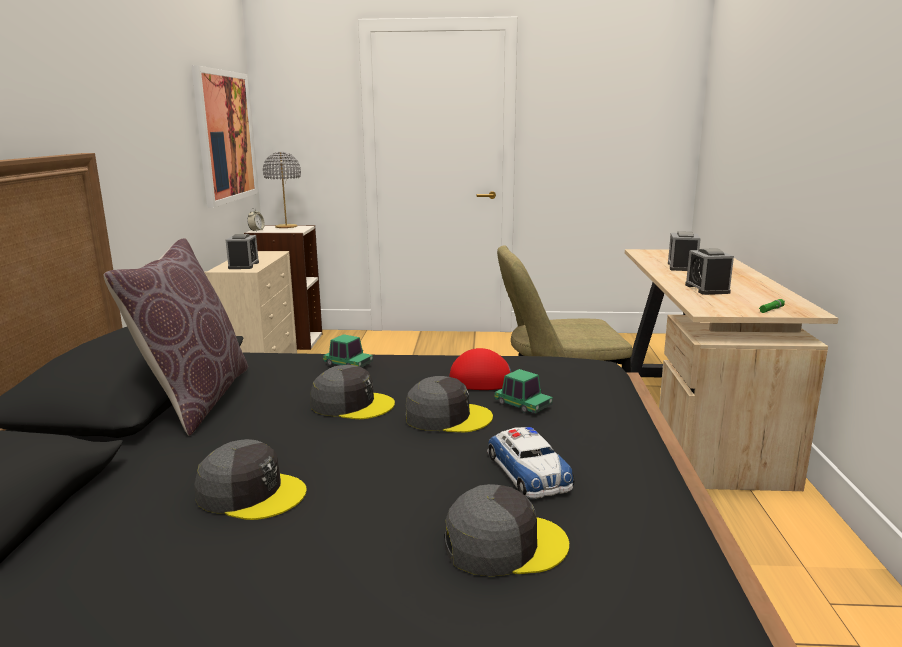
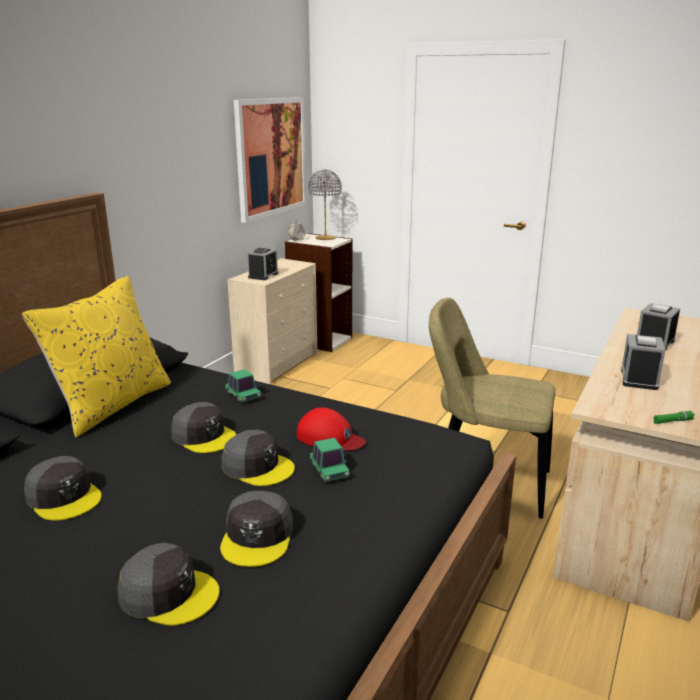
camera: 25 degrees right, 5 degrees up
(196, 398) = (111, 404): brown pillow -> yellow pillow
(528, 472) = (258, 537): toy car -> grey cap

